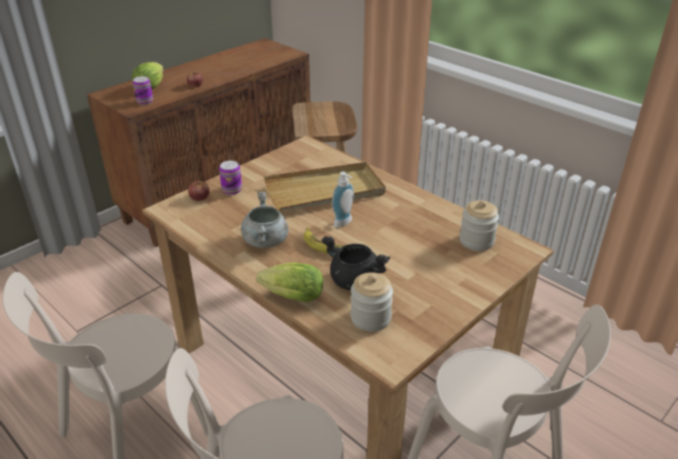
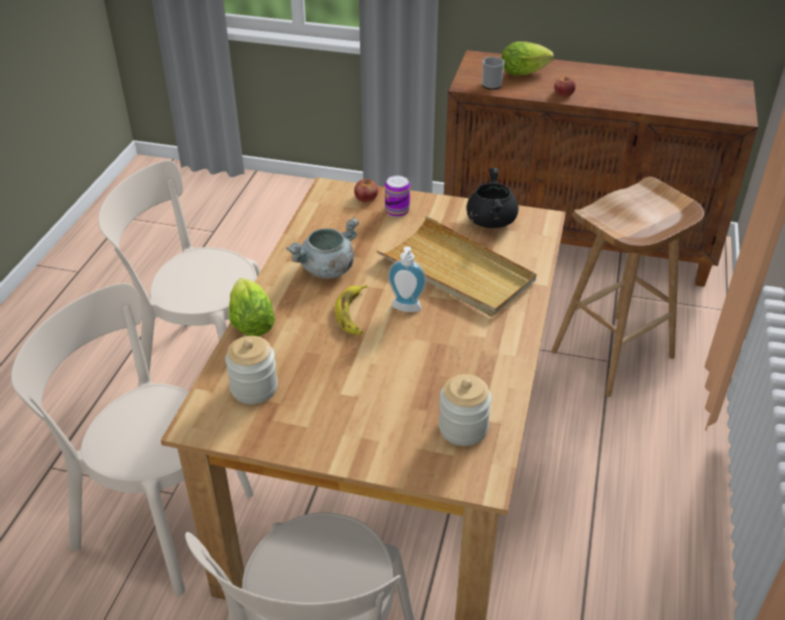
camera: 60 degrees right, 5 degrees up
(145, 101) = (490, 84): can -> mug
(353, 281) = (306, 354): black cooking pot -> black cooking pot (490, 220)

